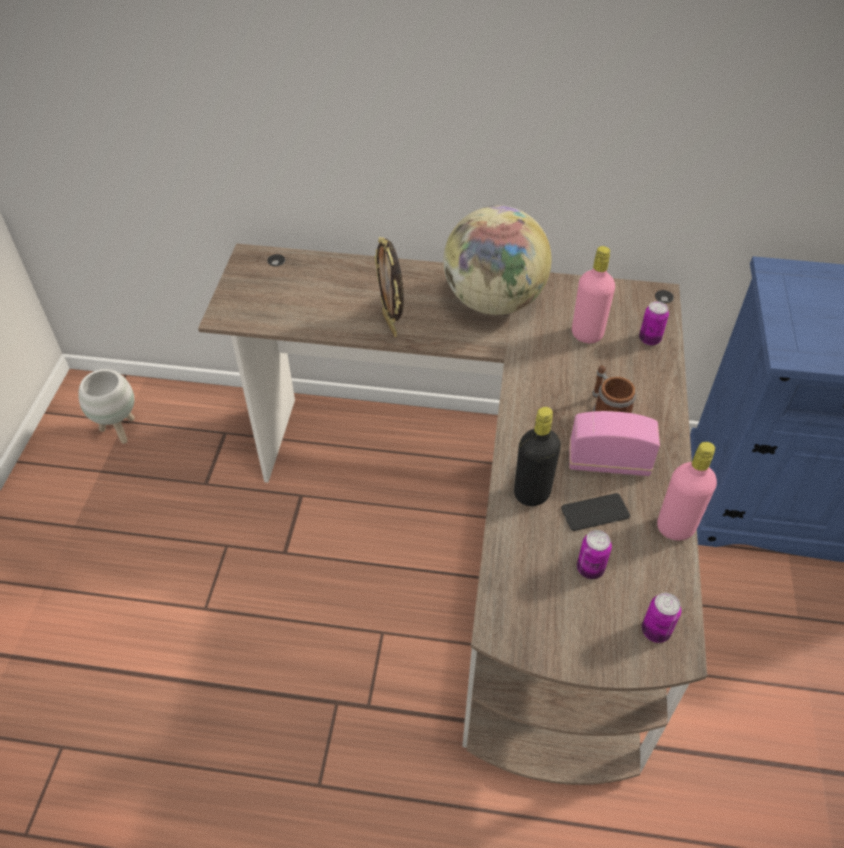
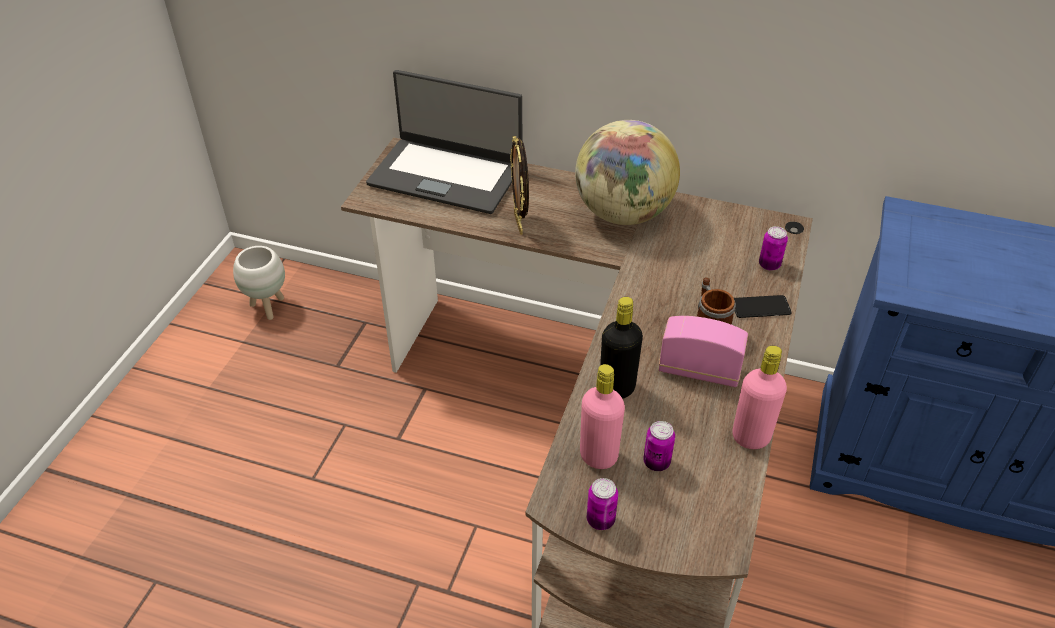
camera: 10 degrees right, 5 degrees down
(302, 279) = (446, 175): none -> laptop
(587, 334) = (707, 253): pink bottle -> pink bottle (598, 456)
(595, 512) = (674, 413): phone -> phone (760, 307)
(655, 631) = (706, 526): can -> can (600, 520)

